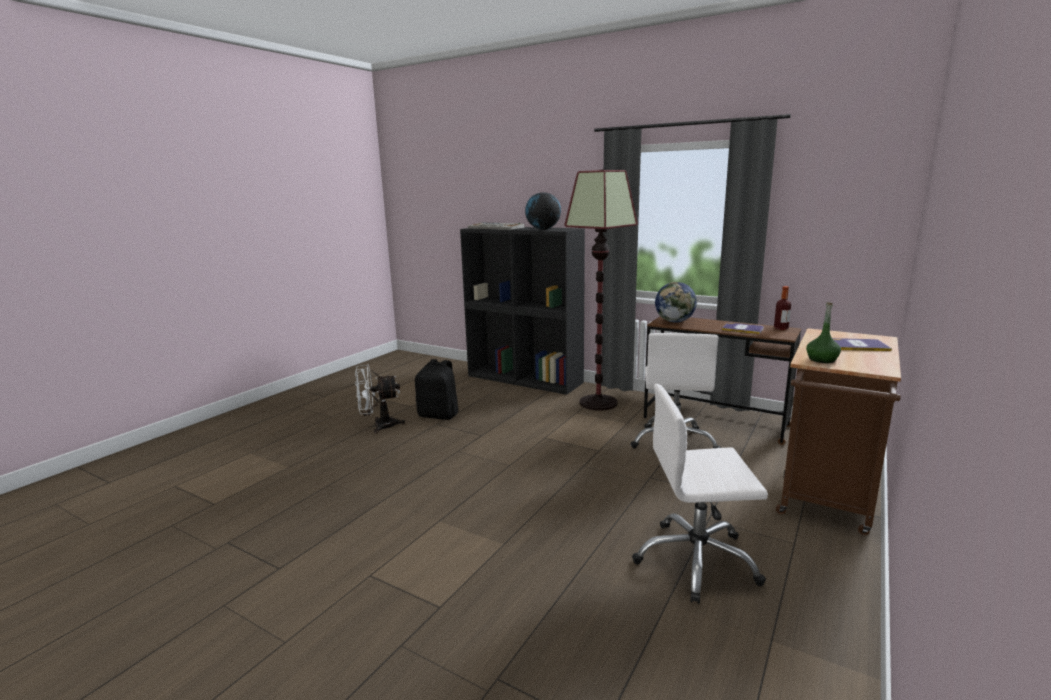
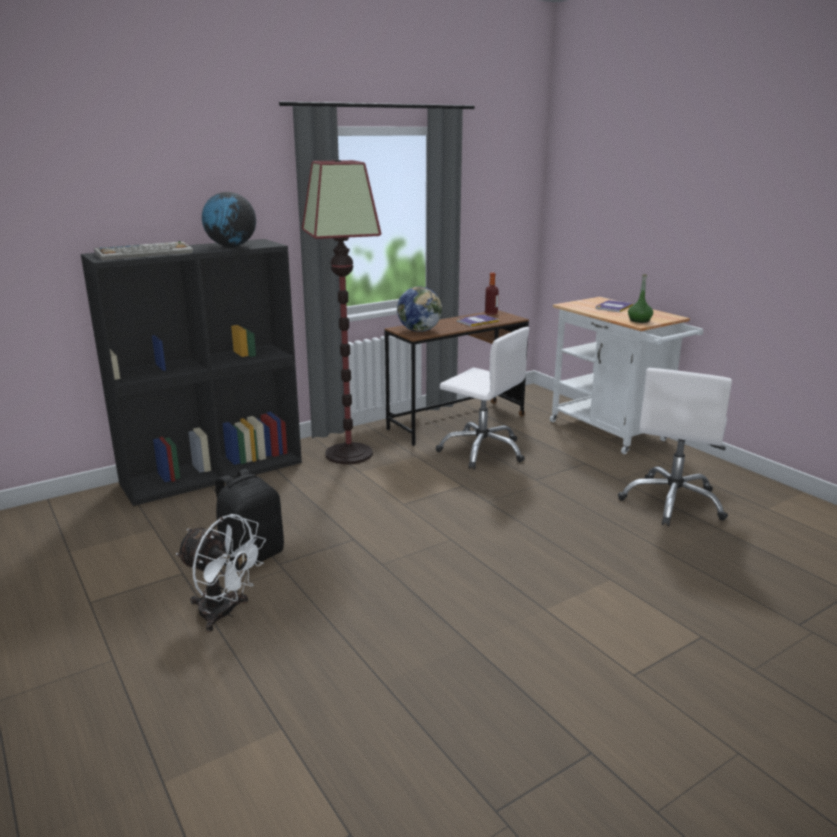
camera: 65 degrees left, 5 degrees up
(379, 426) = (224, 614): white fan -> white fan turned 75 degrees counterclockwise
(826, 498) = (613, 433): brown cart -> white cart

